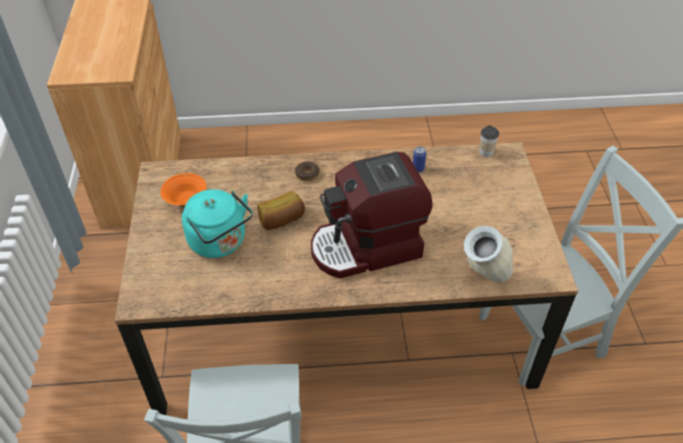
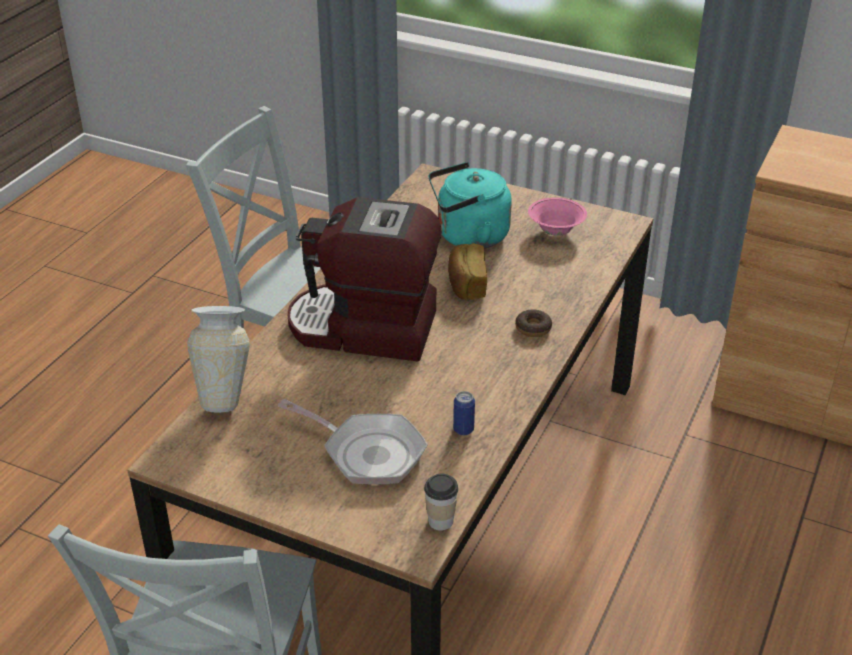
camera: 120 degrees right, 10 degrees down
(186, 201) = (555, 231): orange bowl -> pink bowl
(367, 248) = (364, 329): coffee machine -> coffee machine turned 90 degrees counterclockwise
(468, 196) = (367, 453): none -> frying pan

